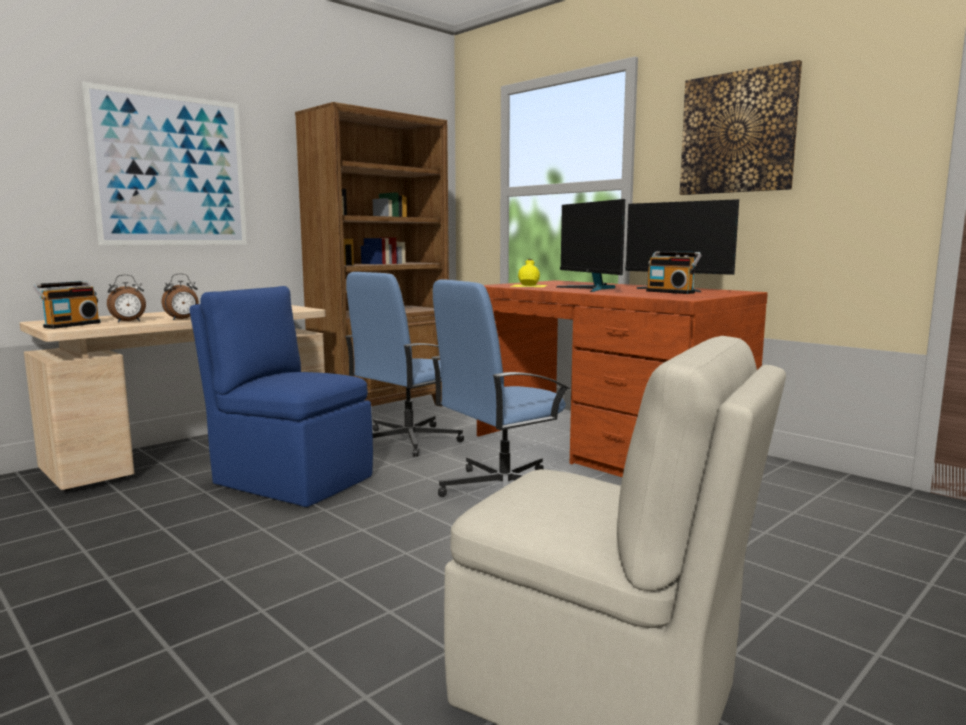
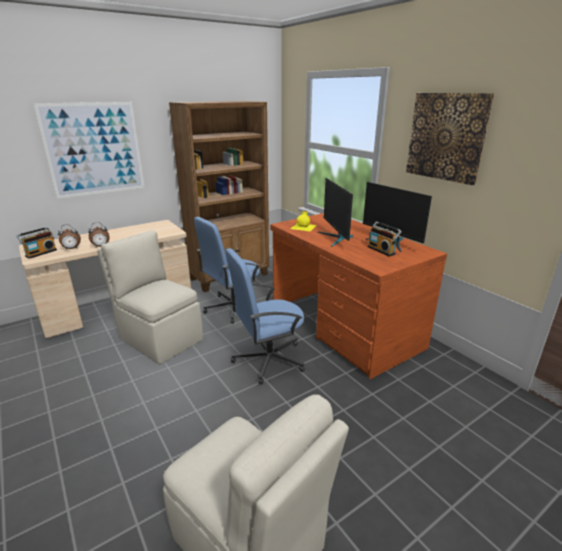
camera: 10 degrees right, 15 degrees up
(291, 479) = (160, 338): blue chair -> beige chair

